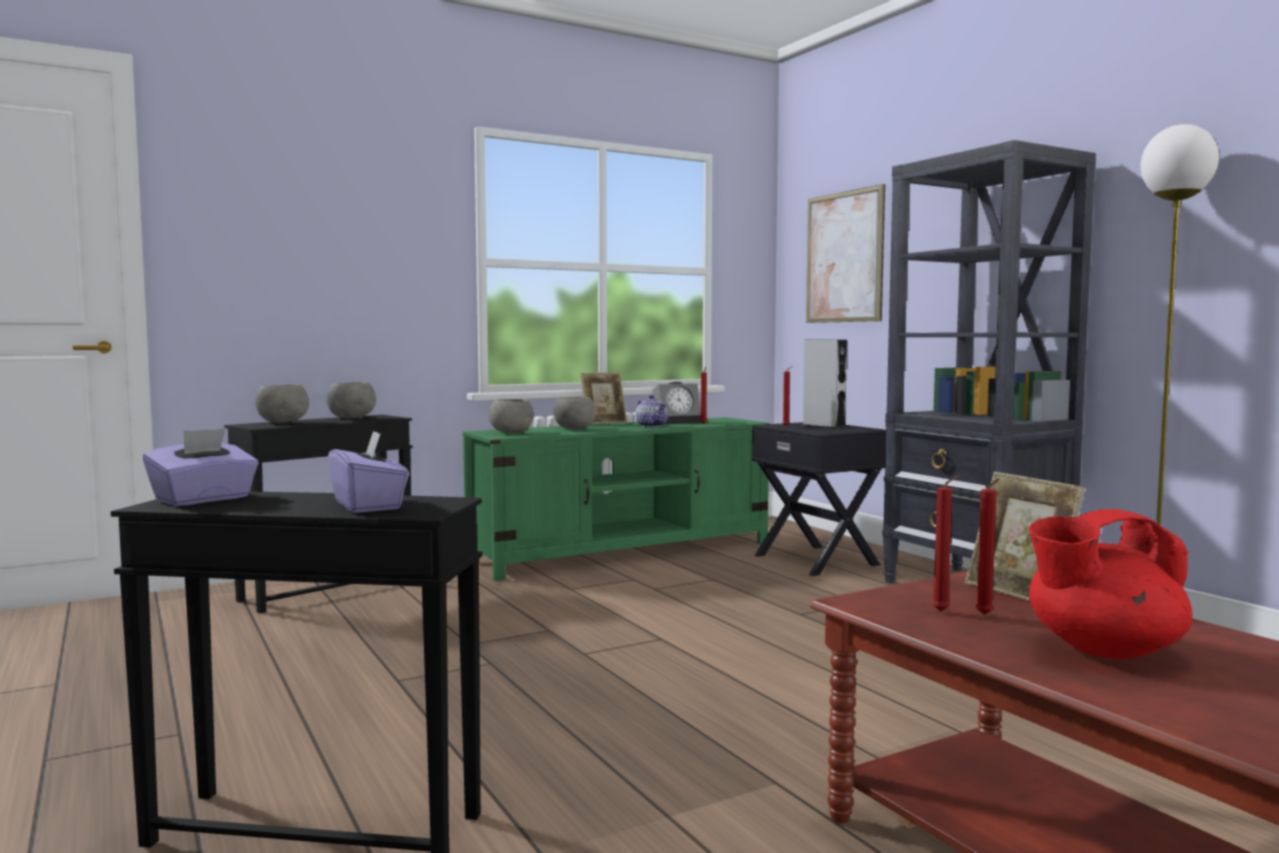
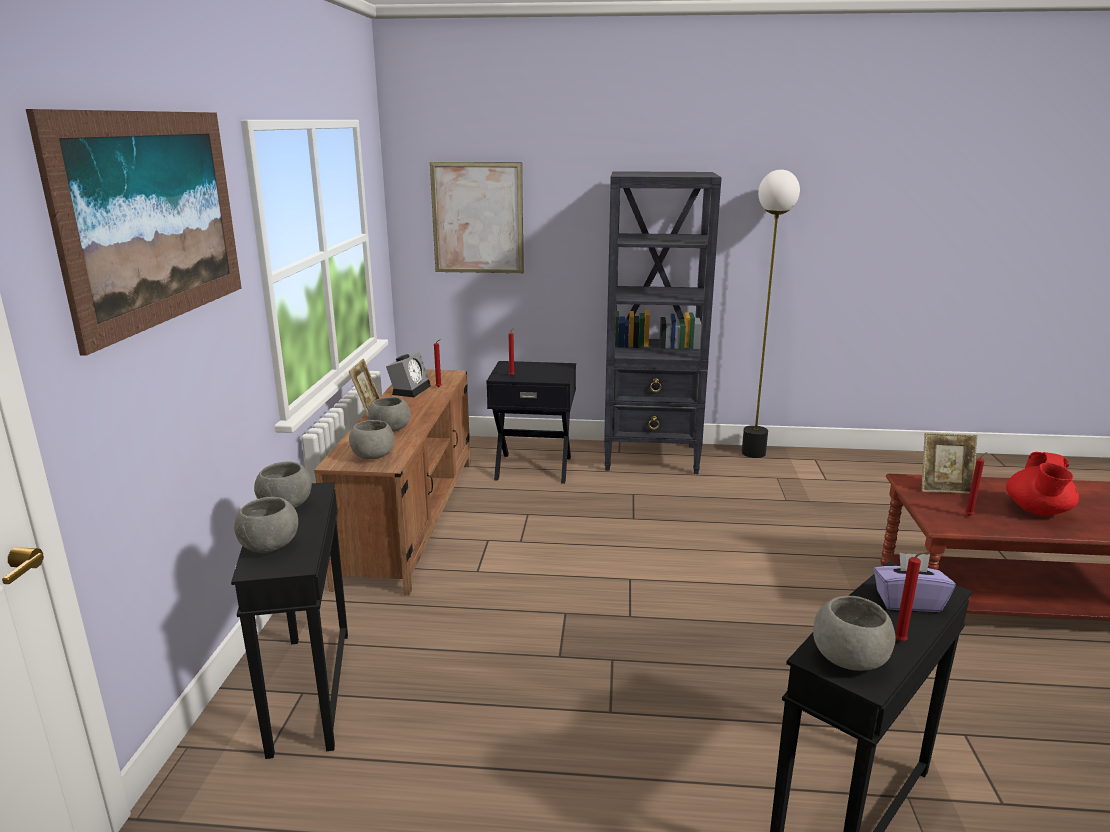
camera: 55 degrees left, 15 degrees up
(204, 499) = (848, 659): purple tissue box -> grey bowl
(318, 177) = (154, 218): none -> picture
(624, 552) = (411, 517): green tv stand -> brown tv stand
(651, 426) = (420, 403): teapot -> none
(823, 425) = (528, 368): grey speaker -> none
(985, 615) = (979, 510): red candle -> red candle (902, 642)

